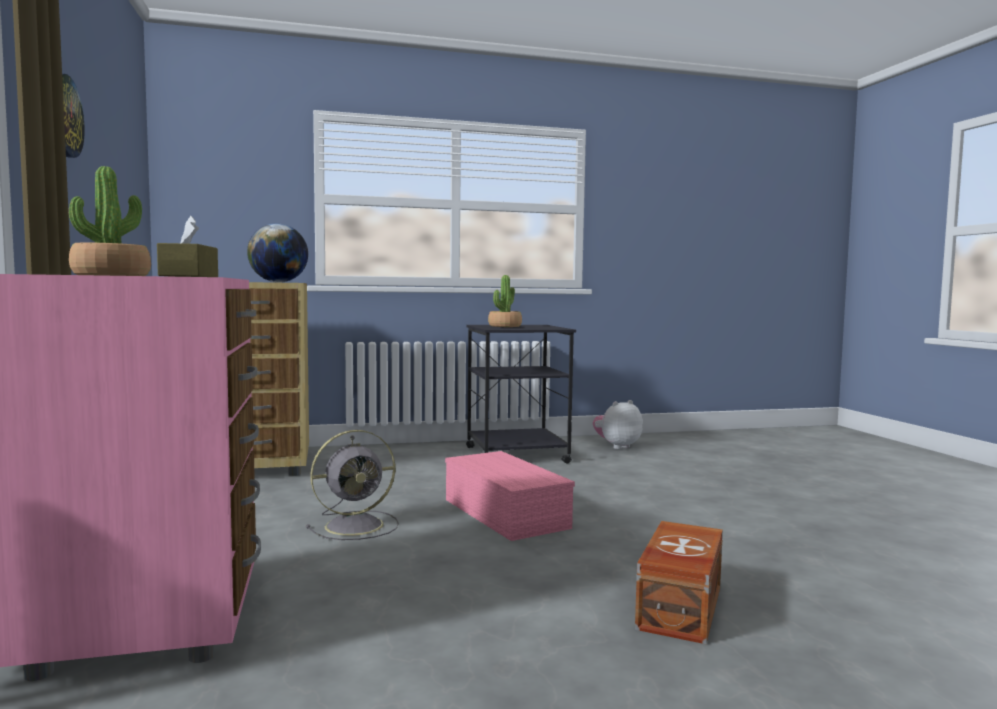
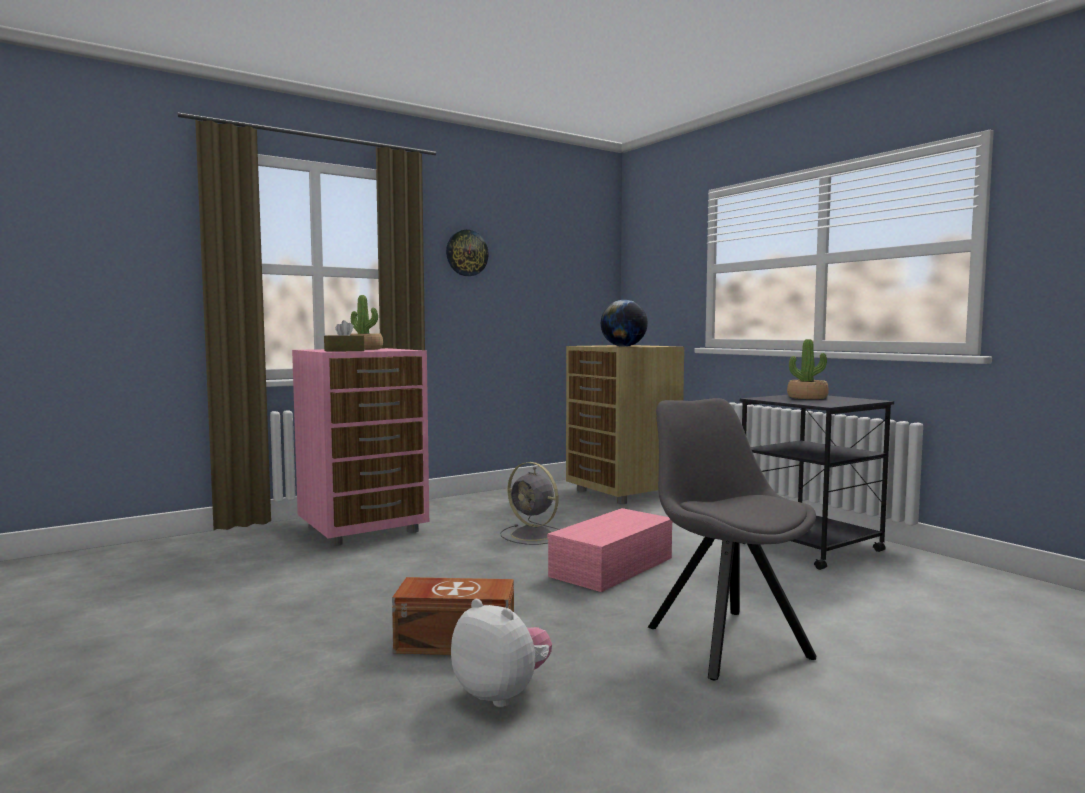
camera: 70 degrees right, 0 degrees up
(617, 446) = (958, 583): plush toy -> plush toy (502, 694)
(700, 513) = (725, 642): none -> grey chair

